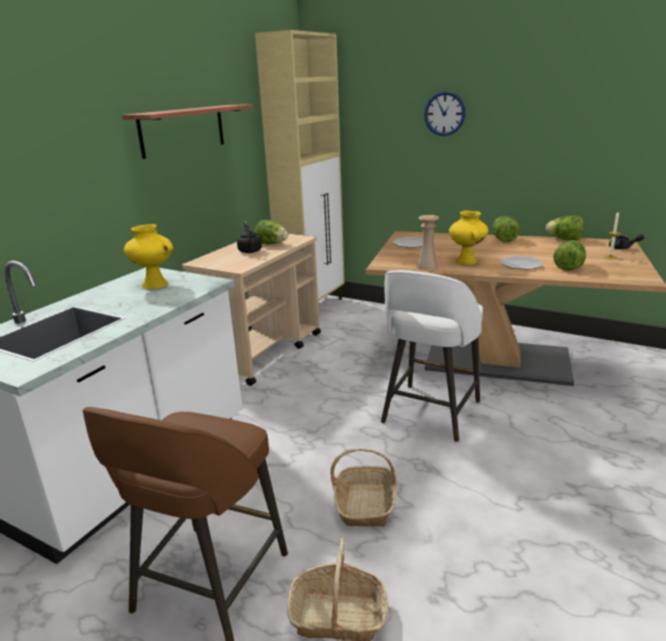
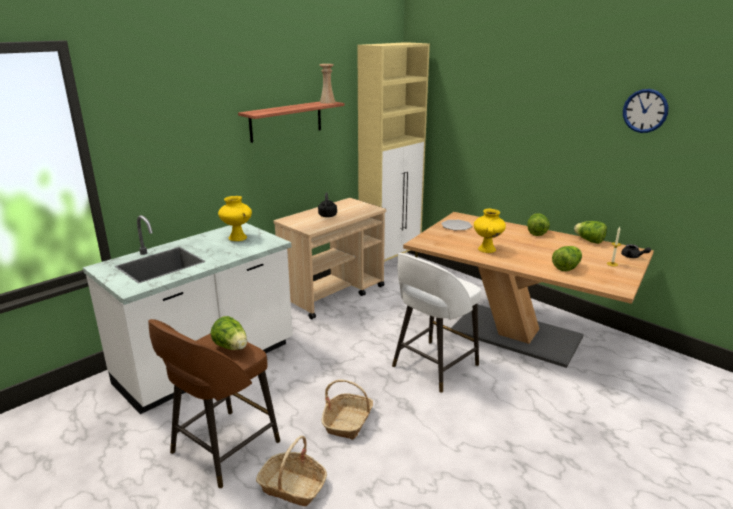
camera: 15 degrees right, 0 degrees up
(272, 244) = (348, 211): lettuce -> lettuce (232, 347)
(427, 267) = (451, 249): beige vase -> beige vase (327, 102)
(444, 113) = (507, 118): wall clock -> wall clock (645, 111)
(521, 264) = (529, 259): plate -> none

